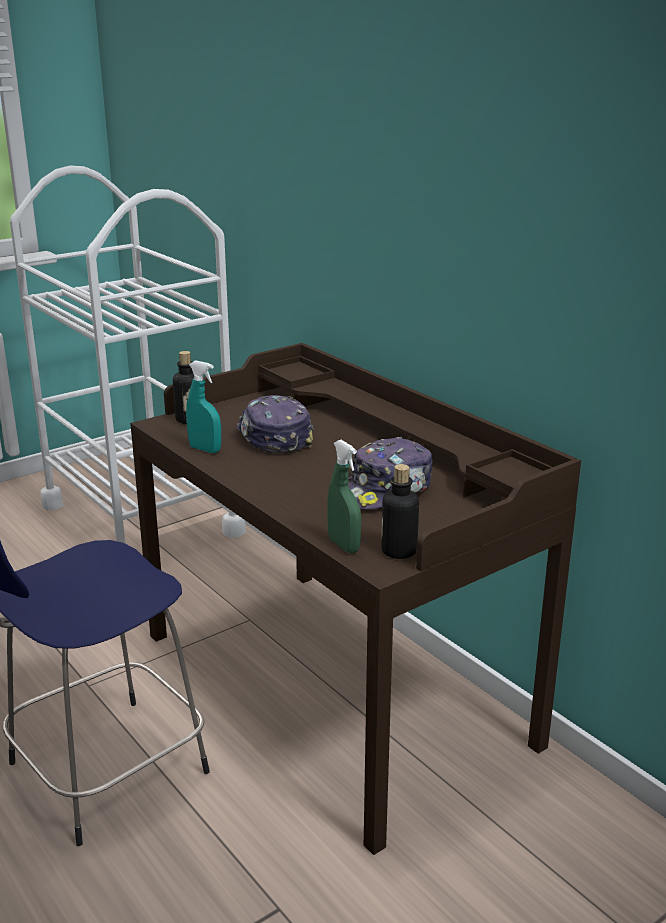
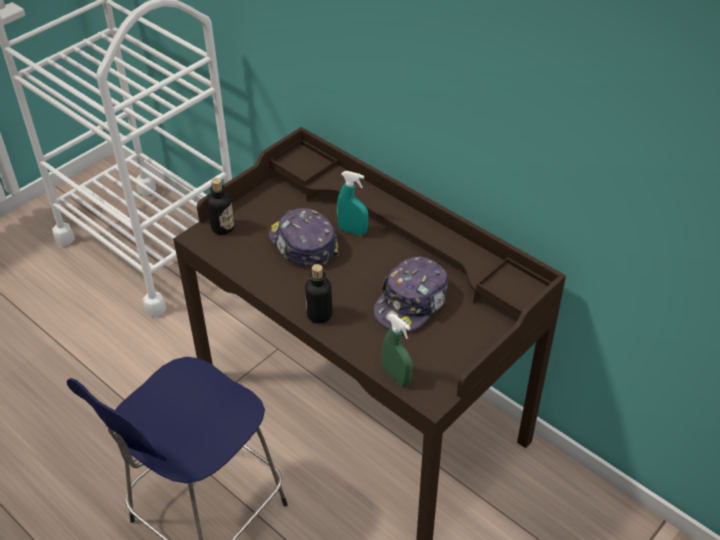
camera: 10 degrees left, 20 degrees up
(205, 449) = (250, 268): turquoise spray bottle -> turquoise spray bottle (352, 231)
(399, 551) = (439, 377): bottle -> bottle (319, 315)

